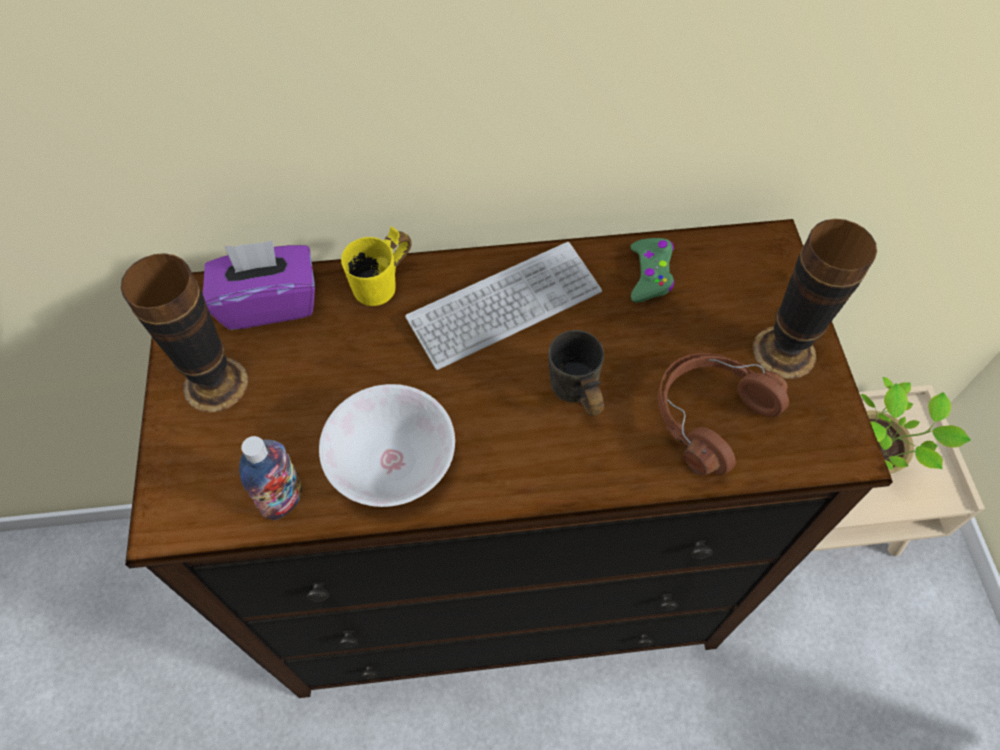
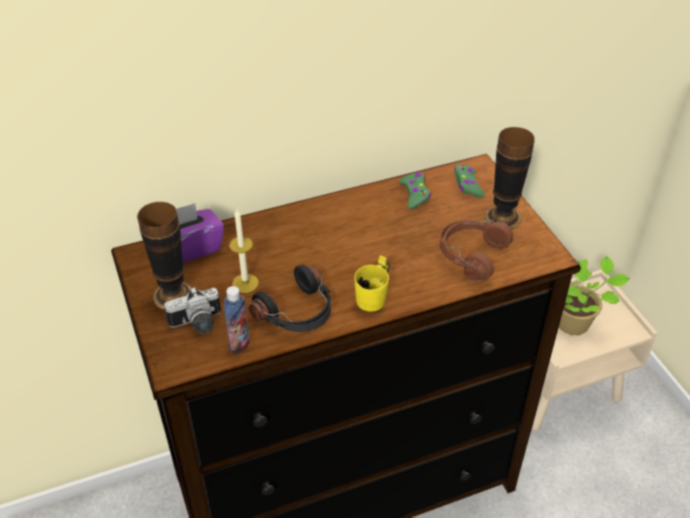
camera: 15 degrees left, 15 degrees down
(232, 448) = (197, 324): none -> camera
(330, 387) = (245, 283): none -> candle
(386, 287) = (259, 228): yellow mug -> yellow mug (377, 299)
(392, 464) = (298, 313): white bowl -> black headphones
(505, 306) = (335, 225): keyboard -> none
(572, 396) = (390, 260): grey mug -> none
(742, 275) = (467, 185): none -> green game controller

